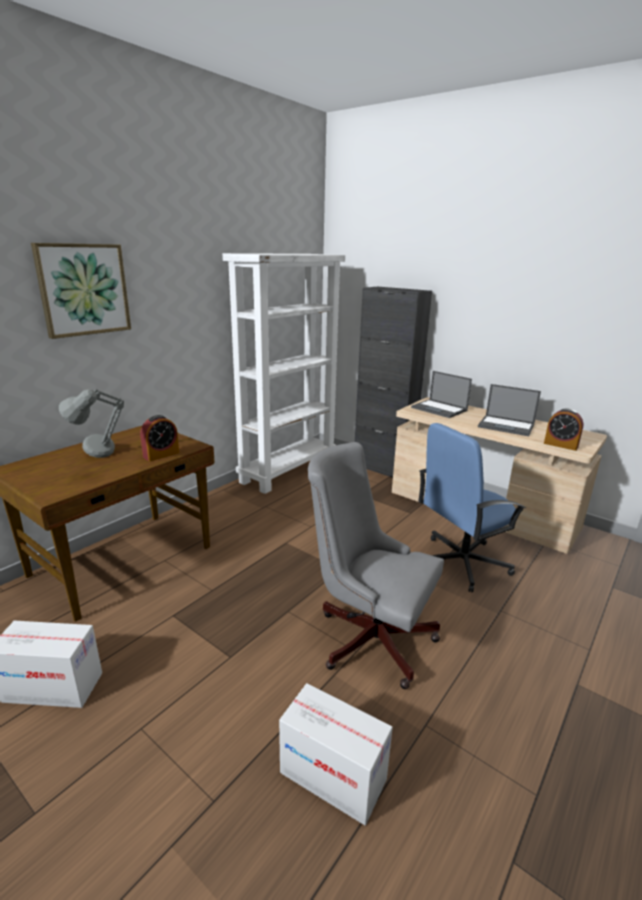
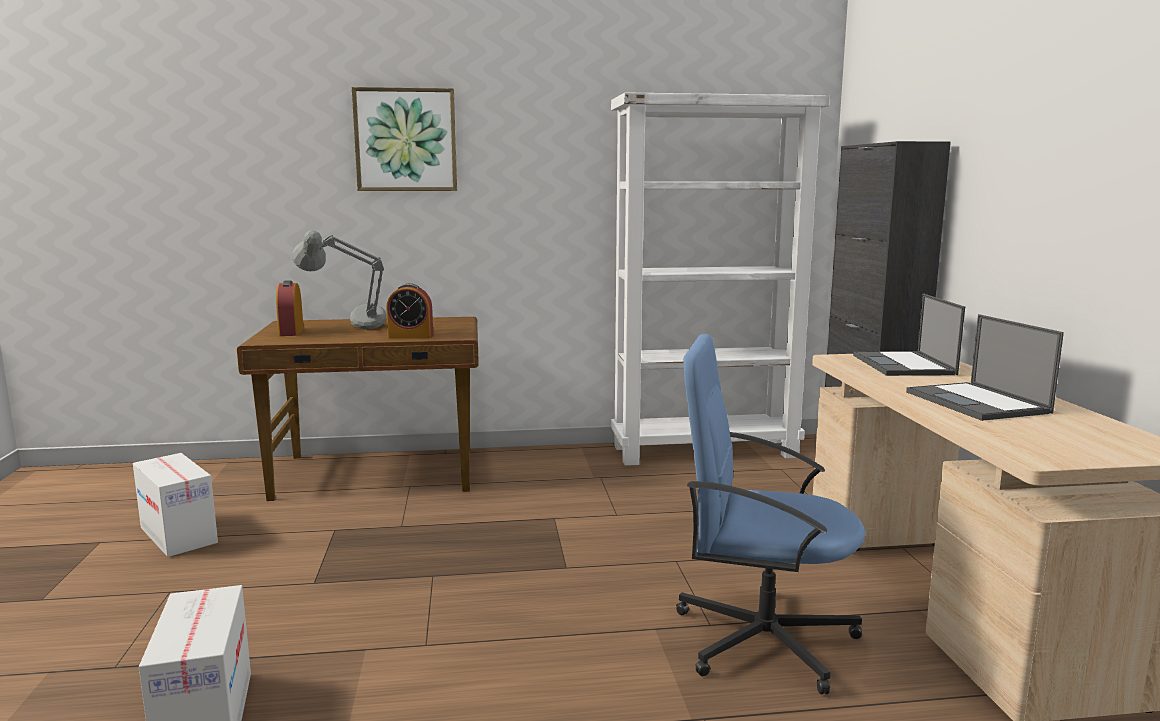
camera: 45 degrees right, 10 degrees down
(368, 636) = (467, 640): grey office chair -> none
(560, 445) = (1020, 443): alarm clock -> alarm clock (291, 332)

